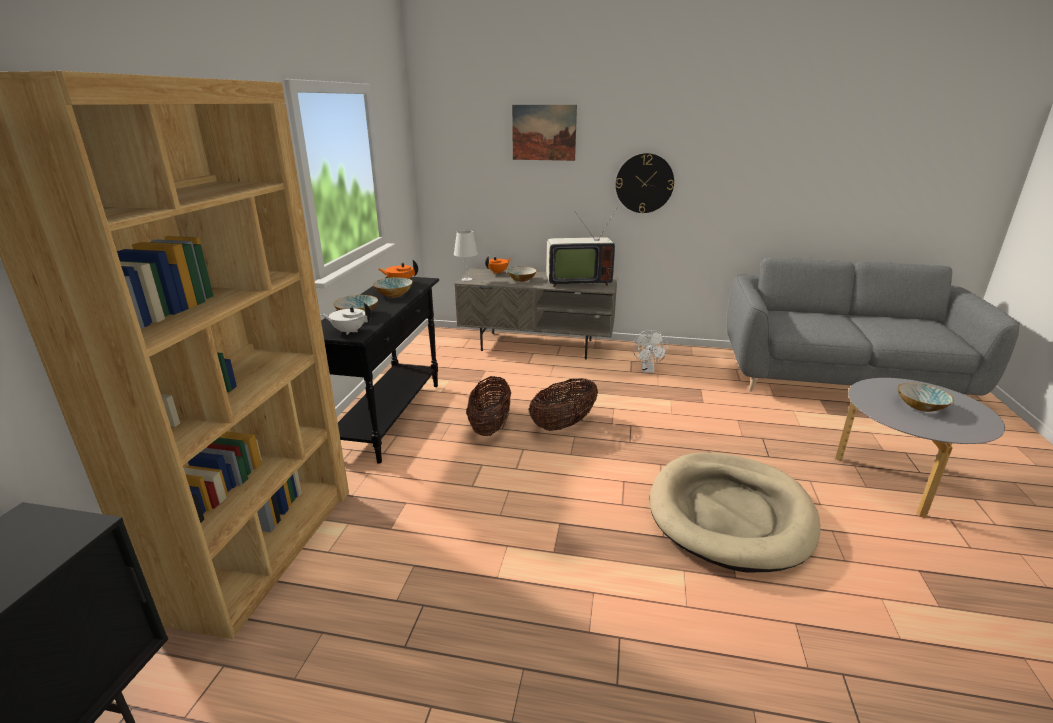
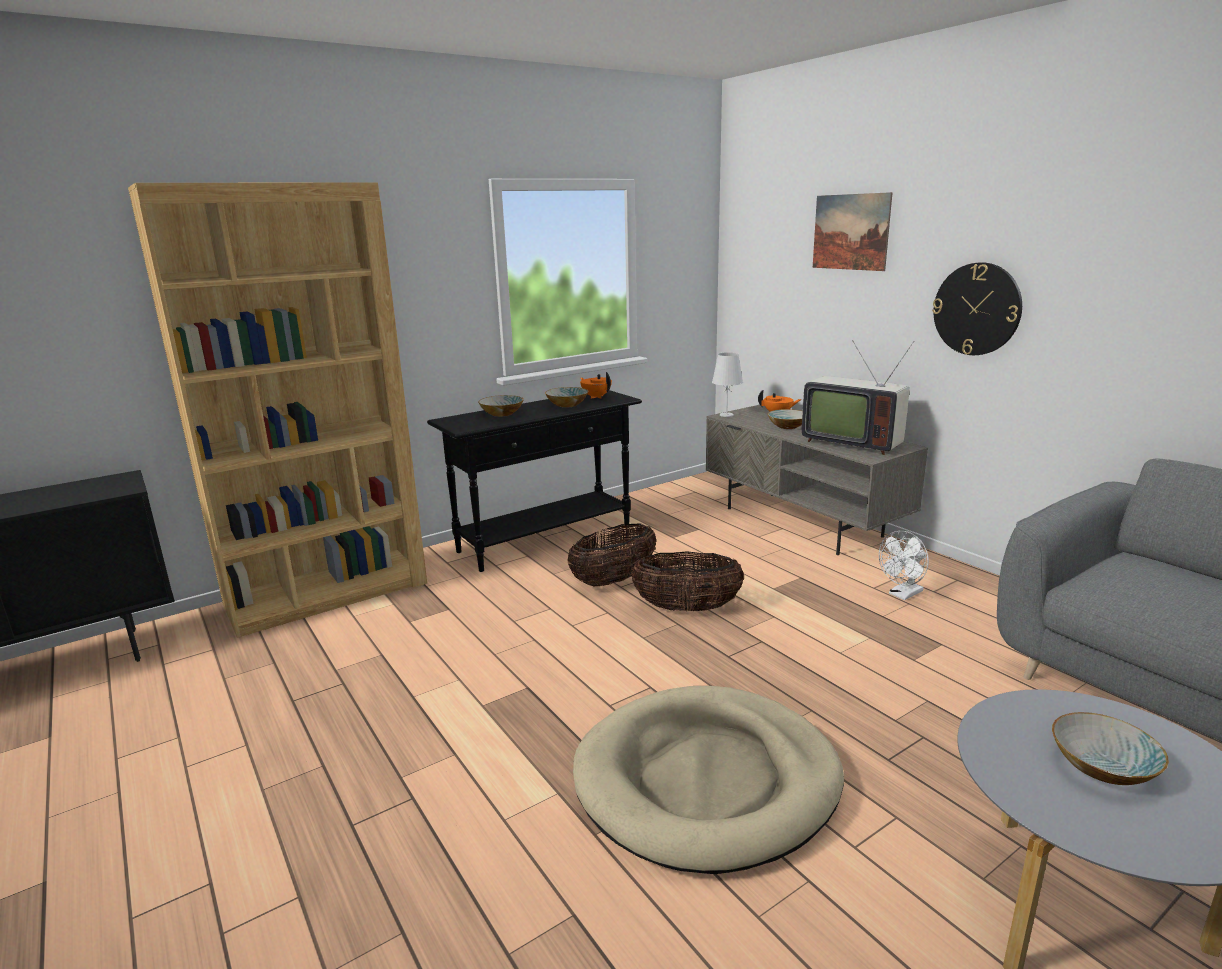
camera: 45 degrees right, 5 degrees down
(349, 331) = (464, 425): white teapot -> none

